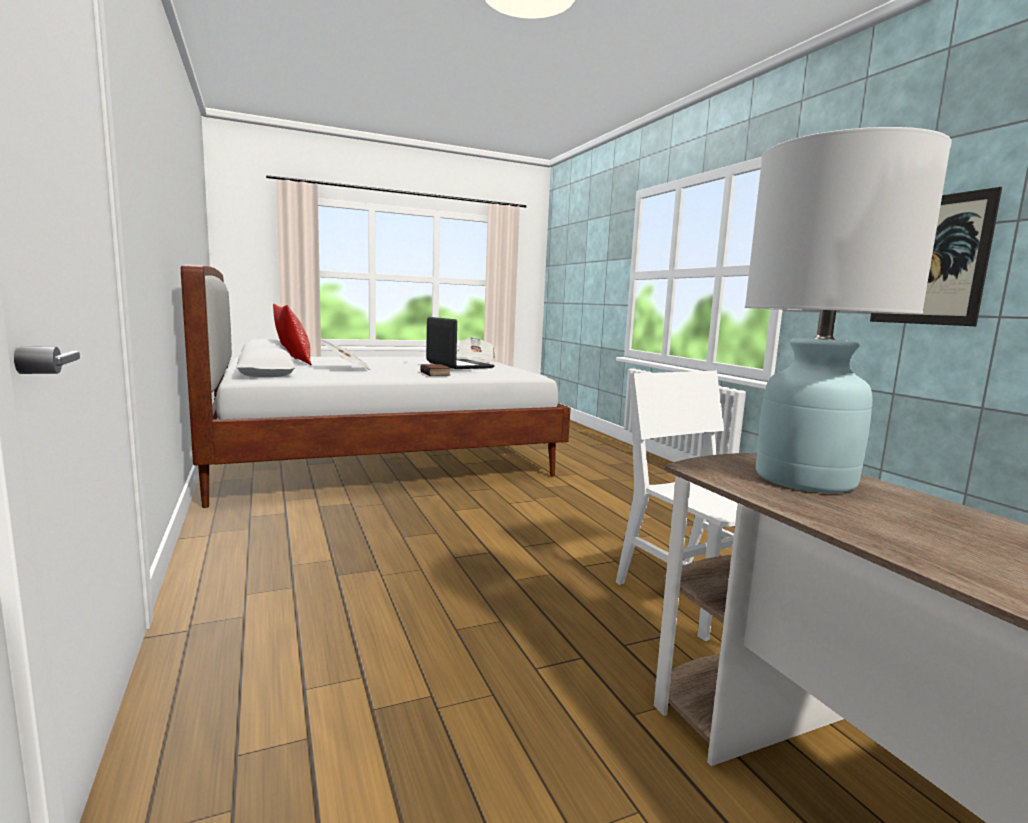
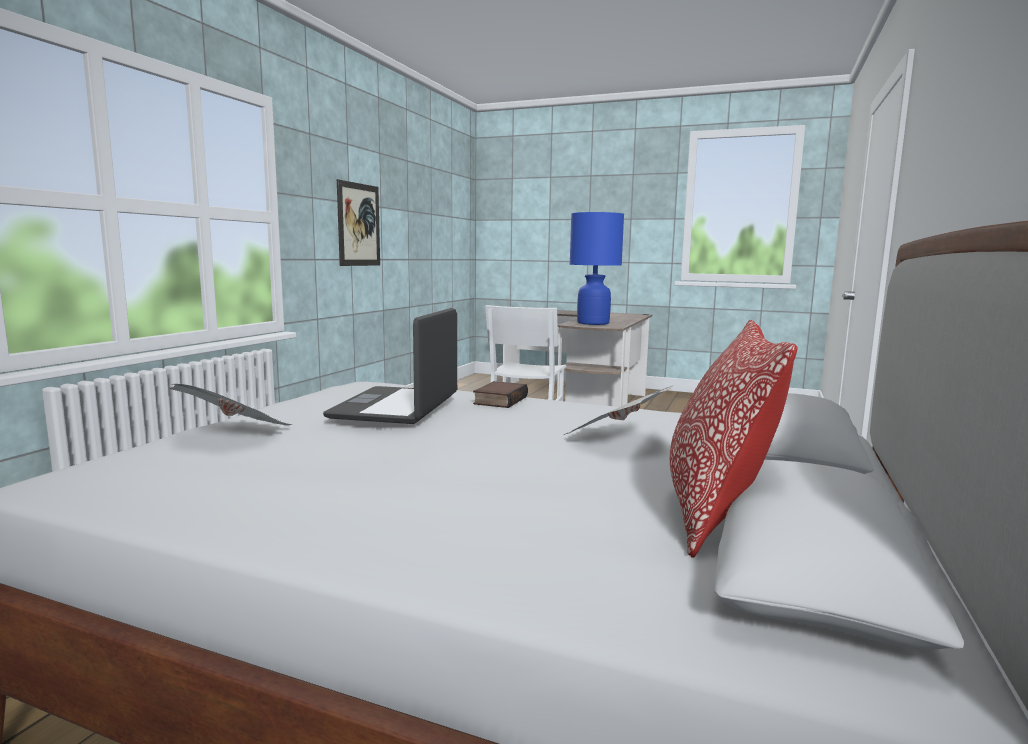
camera: 135 degrees left, 0 degrees up
(803, 479) = (593, 323): white table lamp -> blue table lamp

